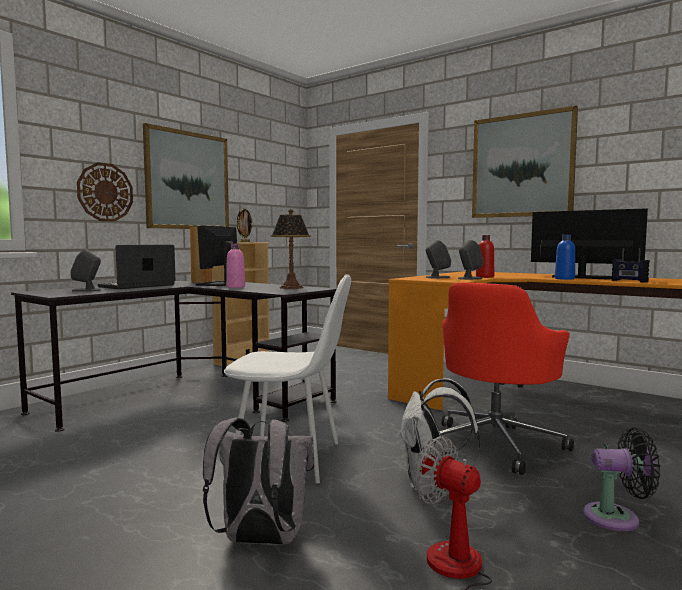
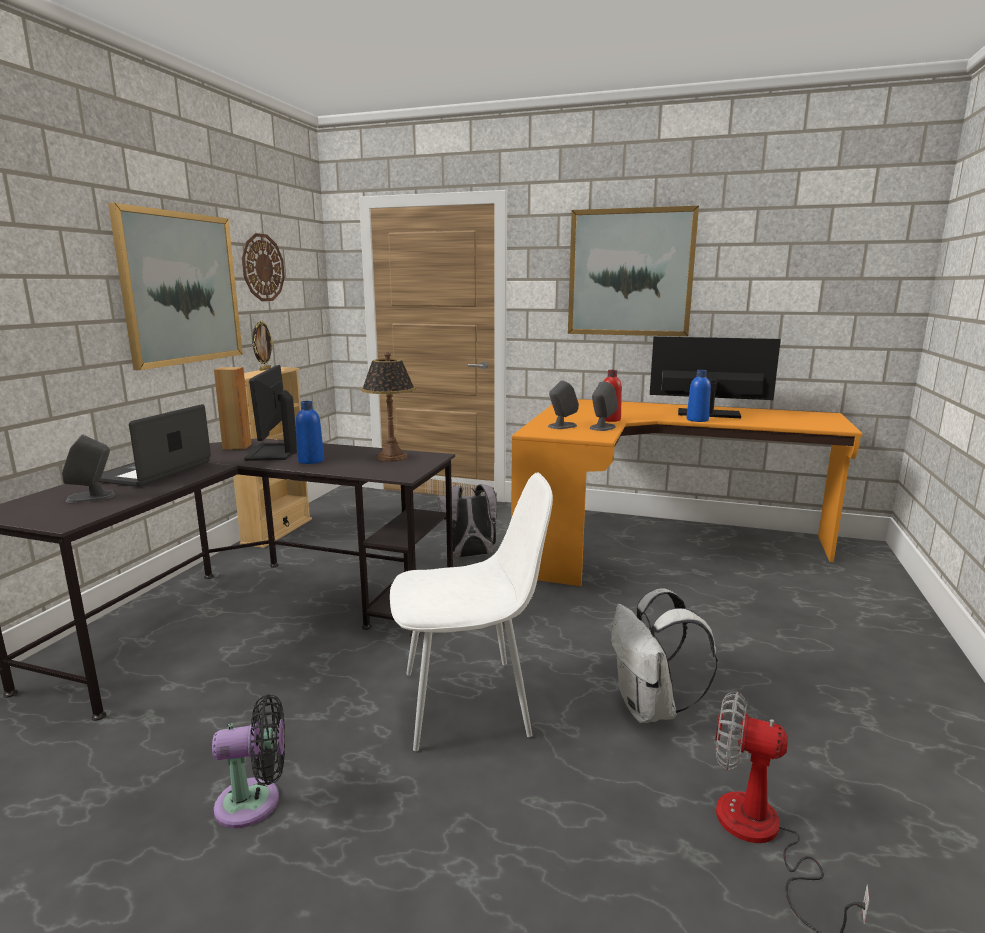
camera: 20 degrees left, 10 degrees up
(105, 192) = (67, 323): wall clock -> wall clock (262, 267)
(235, 287) = (311, 461): pink bottle -> blue bottle
(259, 541) = (531, 850): grey backpack -> grey backpack (470, 555)
(496, 444) = (671, 630): red office chair -> none
(617, 518) = (842, 714): black fan -> black fan (255, 802)
(629, 281) = (766, 423): radio -> none

